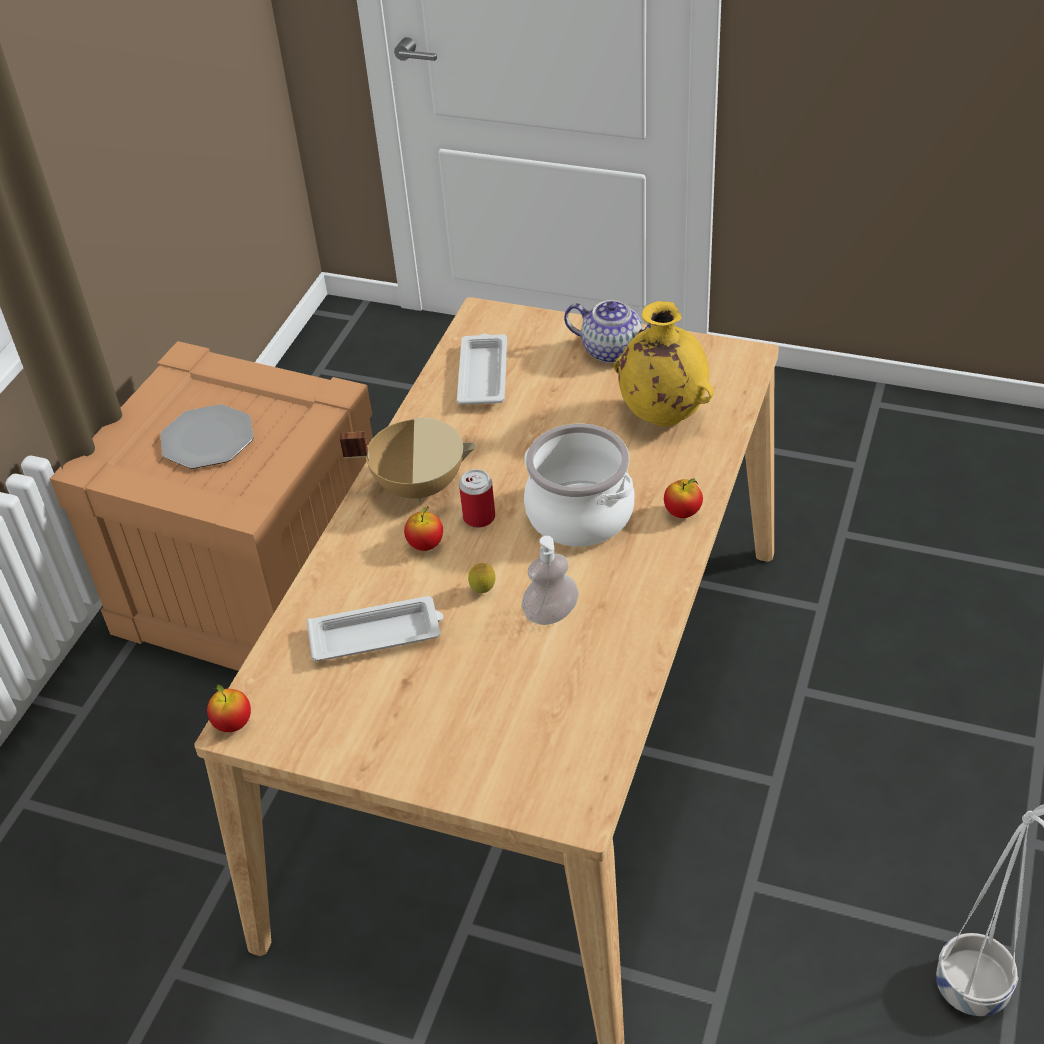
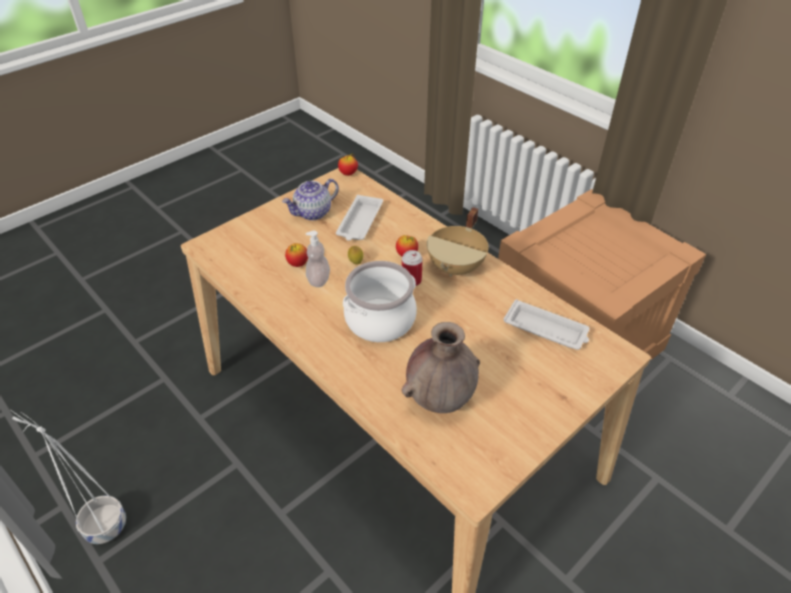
camera: 115 degrees right, 0 degrees up
(207, 439) = (599, 247): plate -> none
(613, 350) = (534, 408): teapot -> teapot (313, 213)
(662, 416) = (440, 400): yellow vase -> brown vase
(682, 513) = (342, 364): apple -> apple (298, 264)

